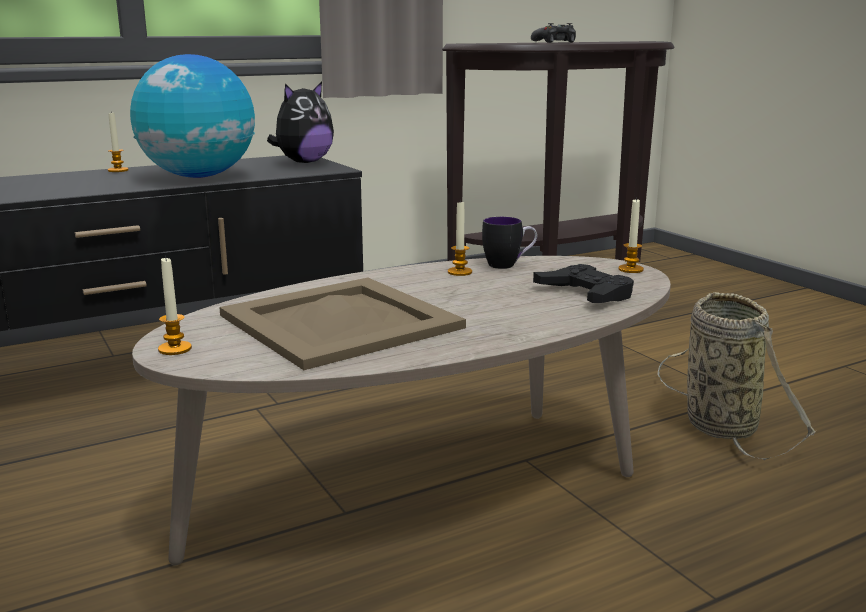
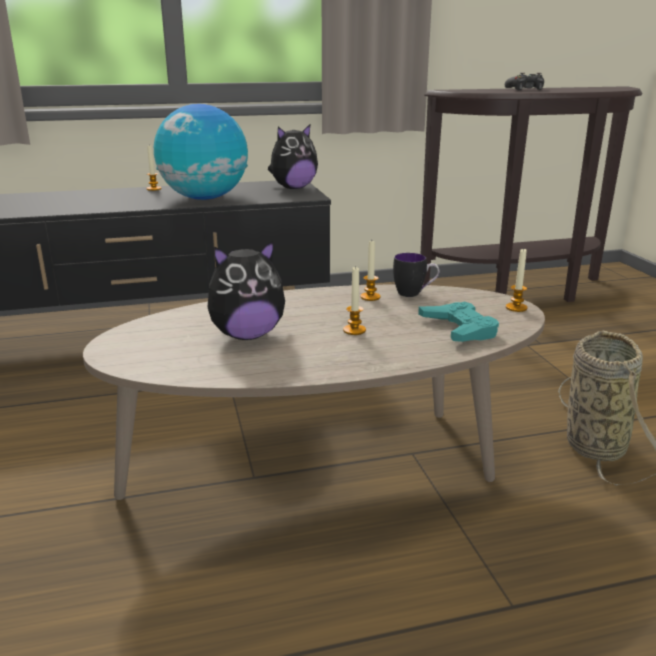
camera: 15 degrees right, 5 degrees up
(175, 349) = (114, 347): candle -> candle (354, 330)
(341, 321) = (247, 335): beige tray -> plush toy
(585, 293) = (459, 329): black game controller -> turquoise game controller

